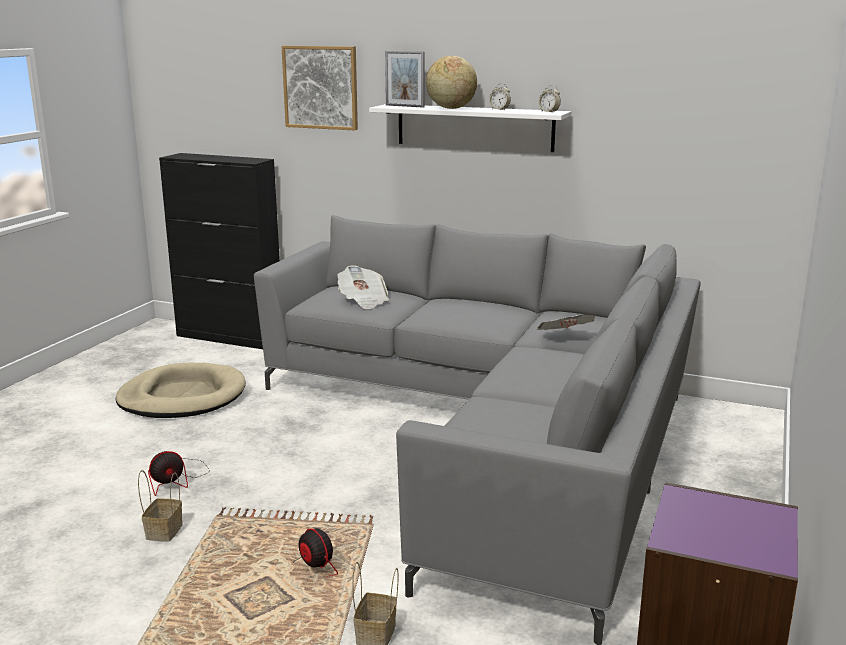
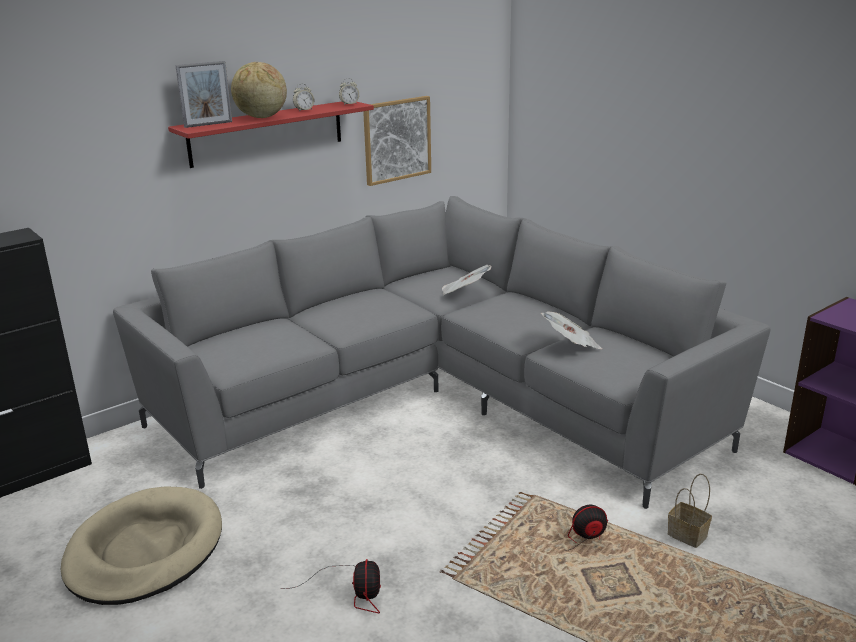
camera: 60 degrees left, 5 degrees up
(164, 530) = (455, 620): basket -> none
(321, 87) = (79, 121): picture -> picture (397, 140)
(363, 301) = (267, 341): newspaper -> newspaper (571, 345)
(474, 127) = (267, 133): white shelf -> red shelf

